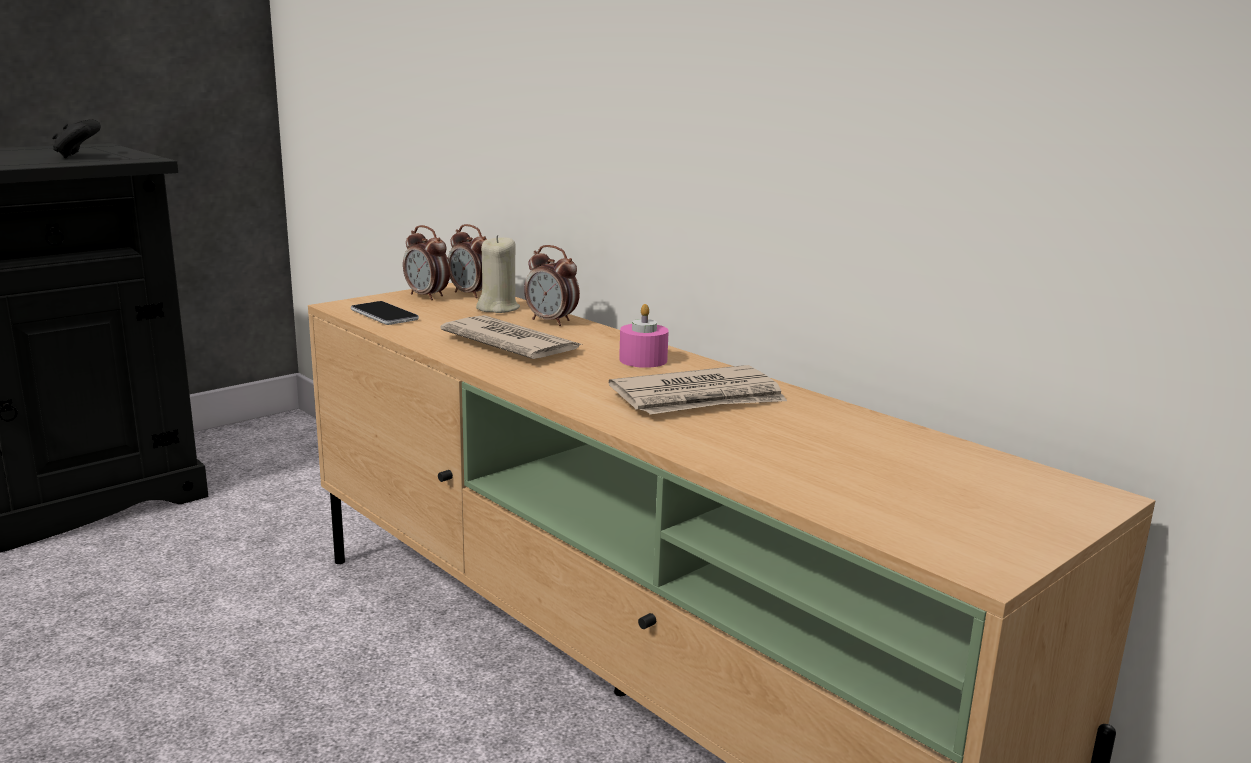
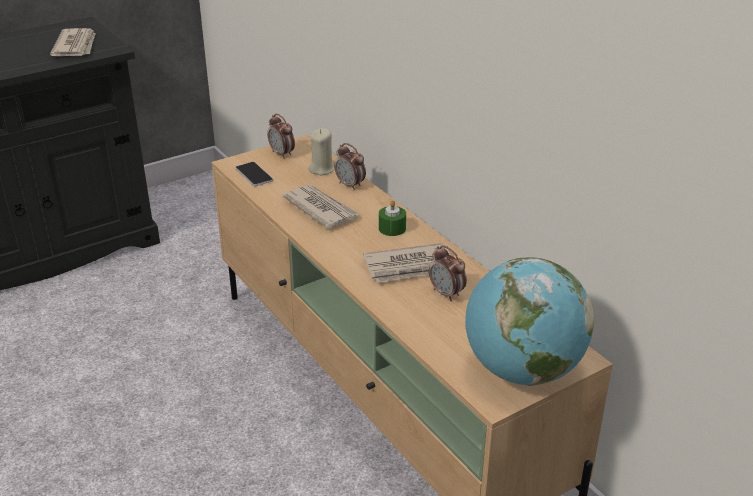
camera: 10 degrees right, 15 degrees up
(78, 156) = (76, 46): black game controller -> newspaper
(471, 294) = (309, 152): alarm clock -> alarm clock (446, 294)
(643, 360) = (392, 228): pink candle -> green candle
(999, 517) = (522, 370): none -> globe

